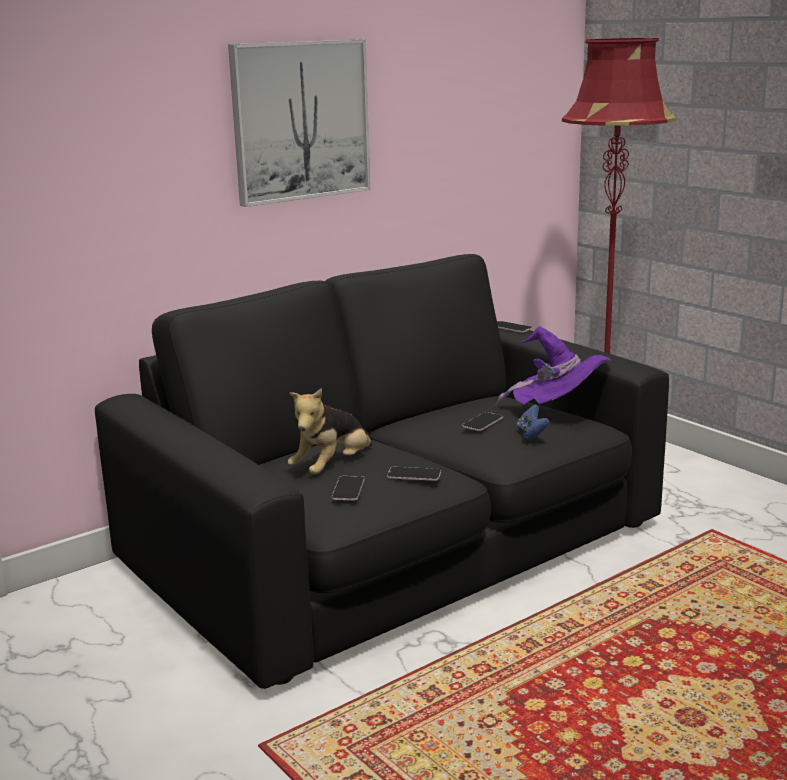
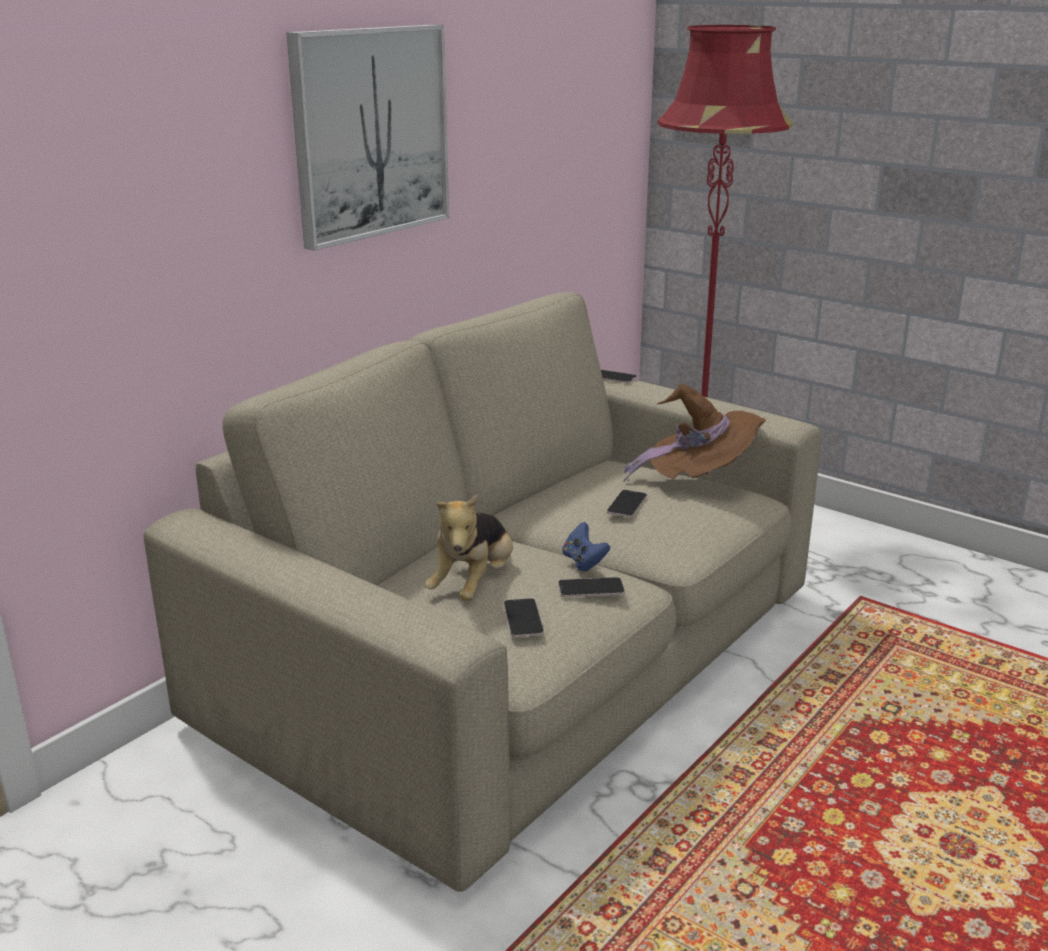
camera: 15 degrees left, 5 degrees up
(397, 545) = (523, 657): black sofa -> beige sofa
(531, 434) = (693, 517): blue game controller -> blue game controller (583, 562)
(557, 412) = (699, 481): purple hat -> brown hat

